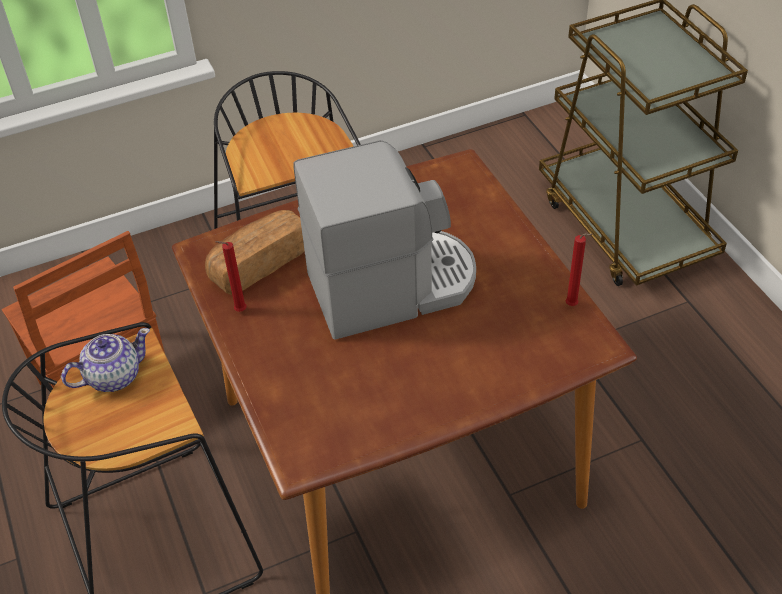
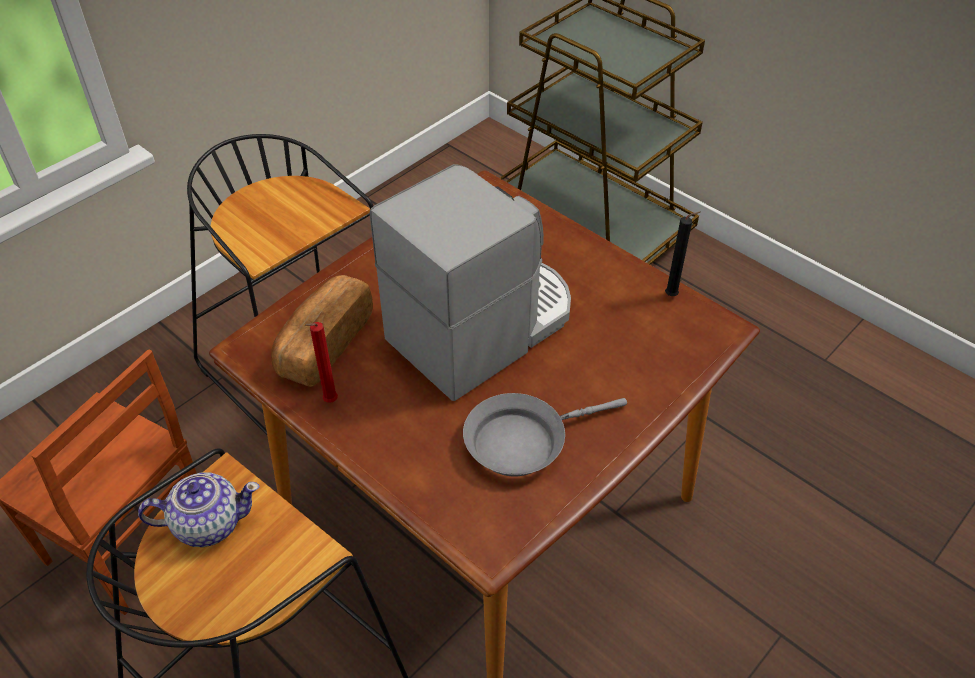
camera: 25 degrees left, 0 degrees up
(113, 376) = (207, 523): teapot -> teapot turned 45 degrees clockwise
(371, 388) = (522, 441): none -> grey frying pan
(573, 305) = (673, 296): red candle -> black candle

